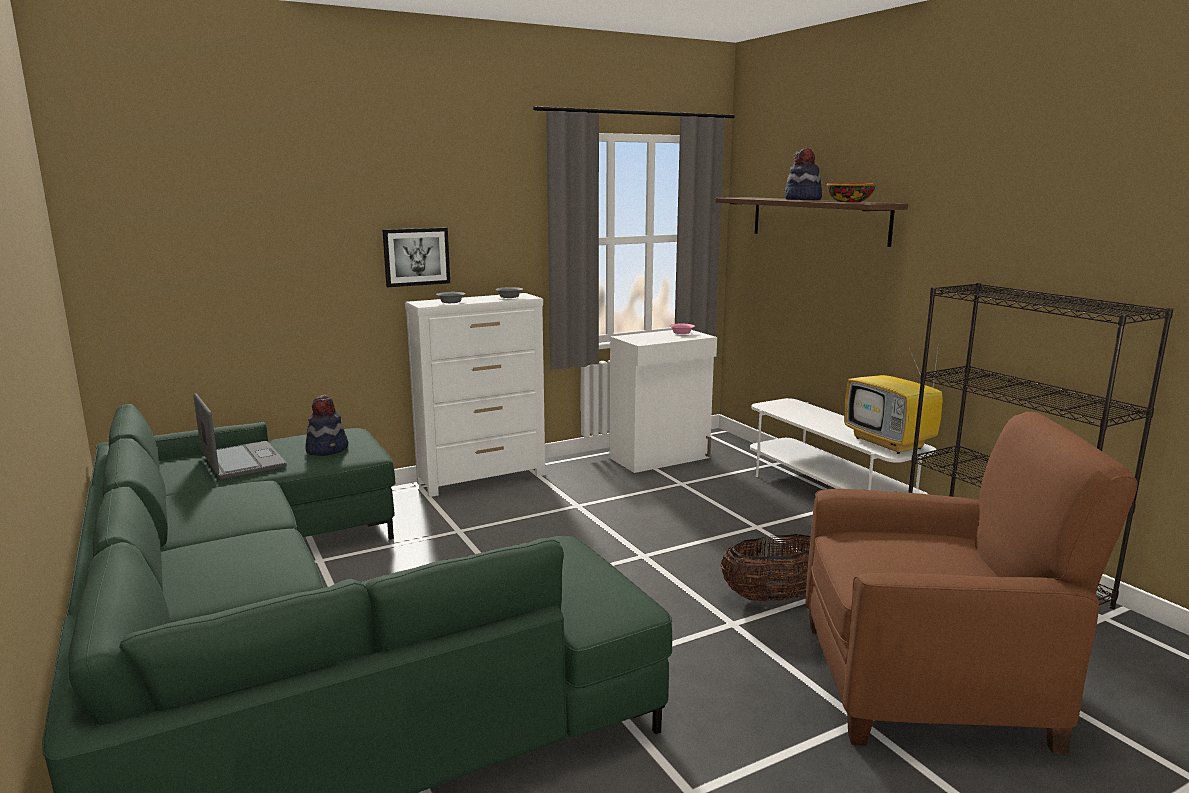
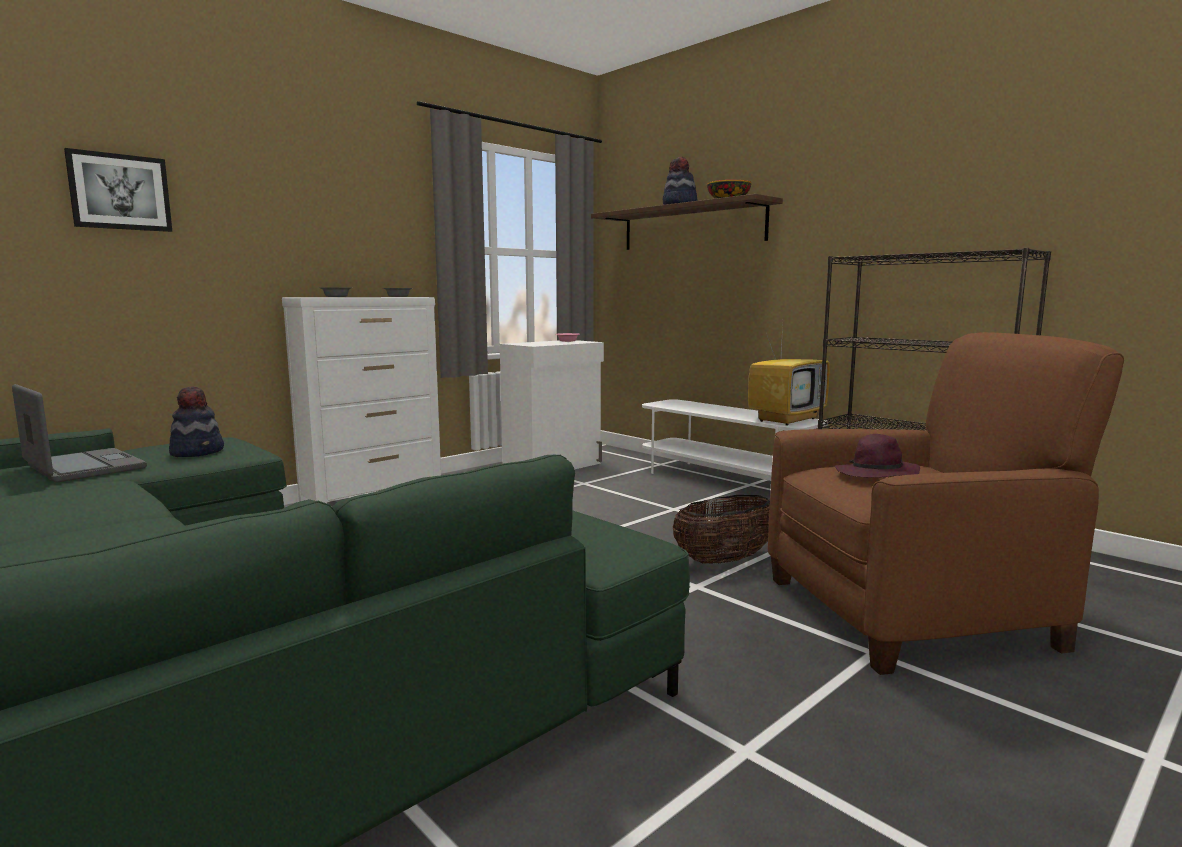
camera: 15 degrees left, 5 degrees down
(416, 256) = (293, 248): picture -> picture (120, 192)
(890, 443) = (787, 419): television -> television turned 90 degrees counterclockwise
(895, 553) = (876, 475): none -> purple hat

